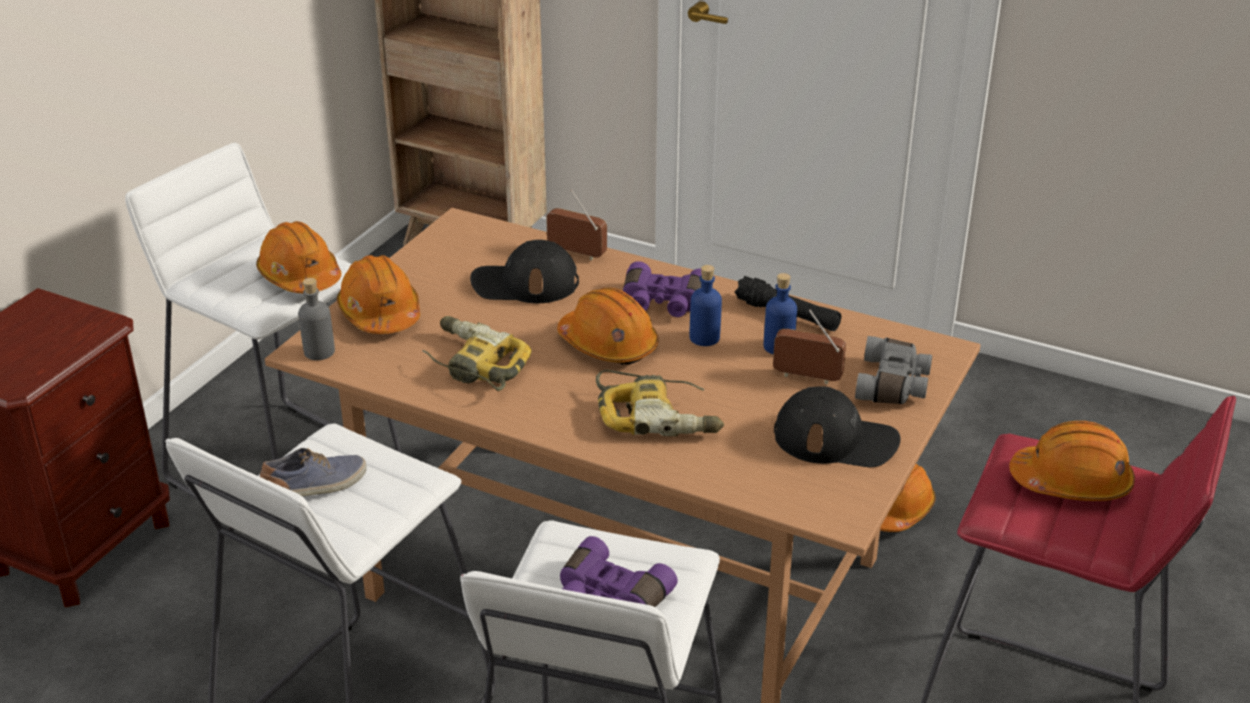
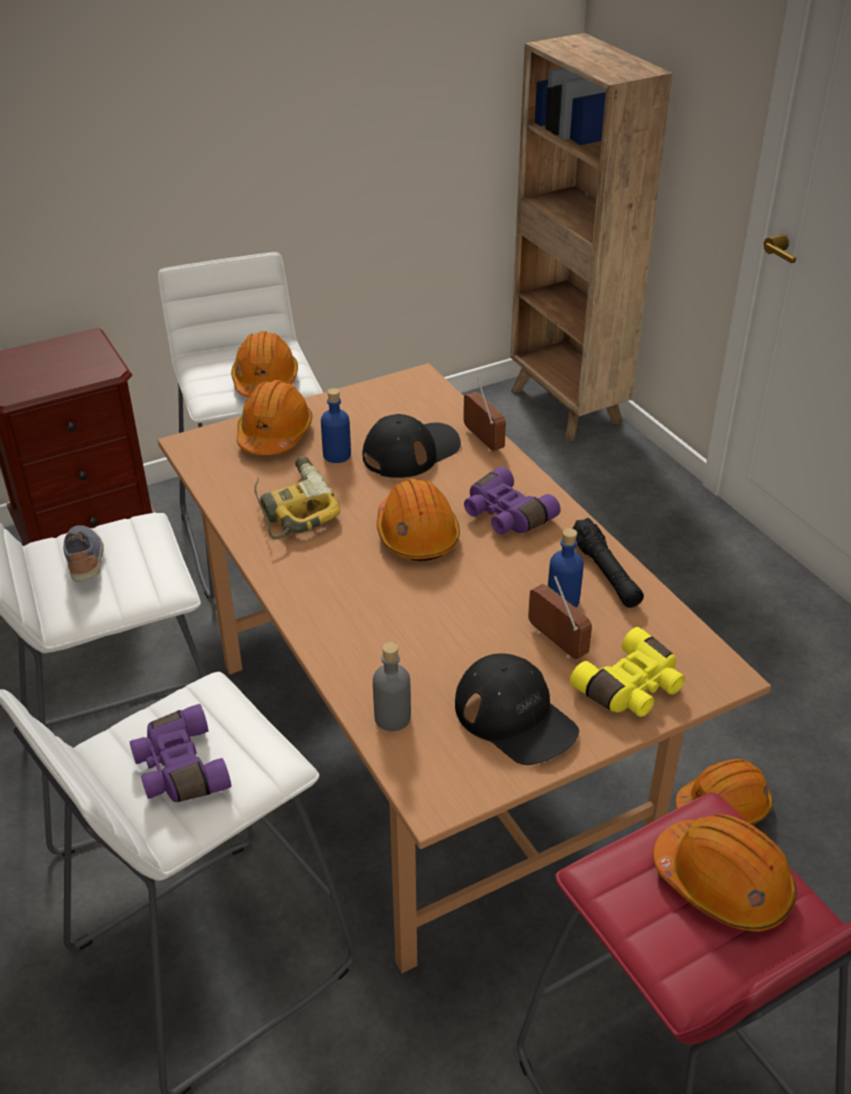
camera: 35 degrees right, 5 degrees up
(315, 488) = (86, 562): shoe -> shoe turned 105 degrees counterclockwise
(319, 351) = (198, 449): grey bottle -> grey bottle (392, 717)
(524, 283) = (411, 451): black cap -> black cap turned 105 degrees clockwise
(658, 416) = (385, 619): power drill -> none
(704, 338) = (505, 563): blue bottle -> blue bottle (337, 455)
(894, 385) = (632, 689): grey binoculars -> yellow binoculars

